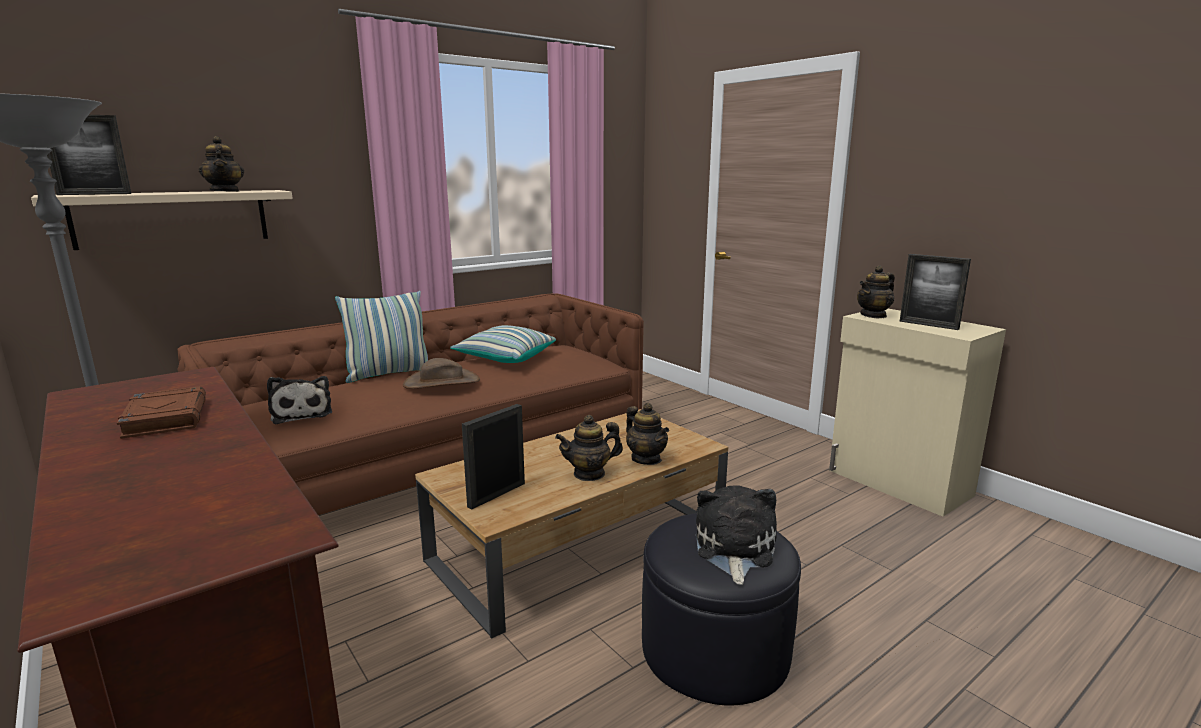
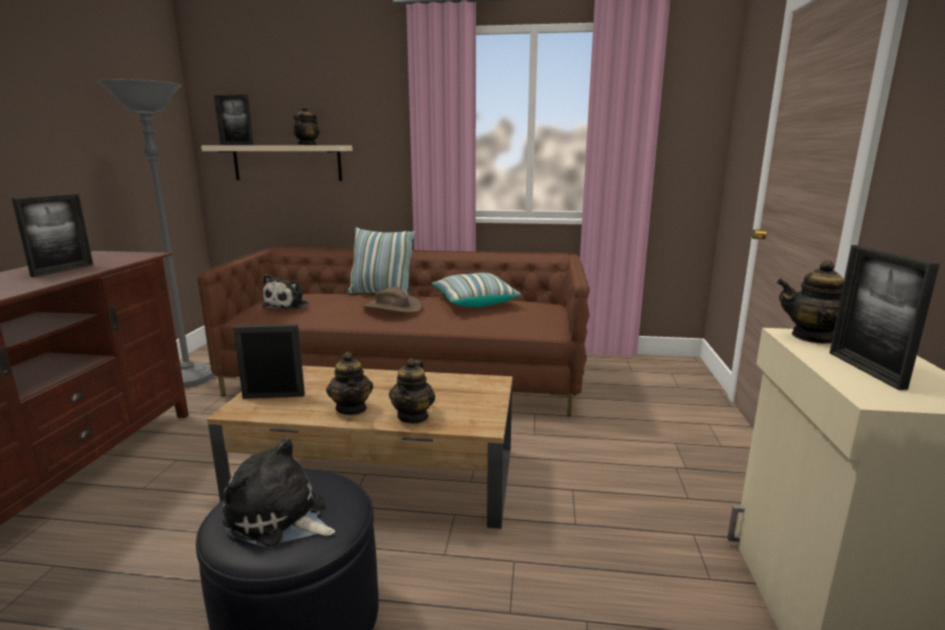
camera: 45 degrees right, 0 degrees up
(166, 418) = (63, 270): brown book -> picture frame
(589, 474) = (351, 408): teapot -> teapot turned 135 degrees counterclockwise
(733, 549) = (279, 518): plush toy -> plush toy turned 120 degrees counterclockwise

